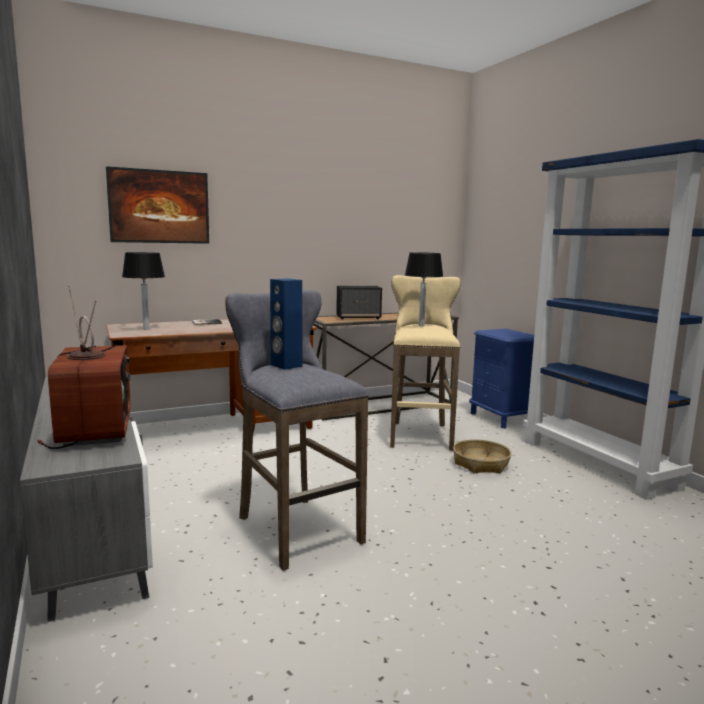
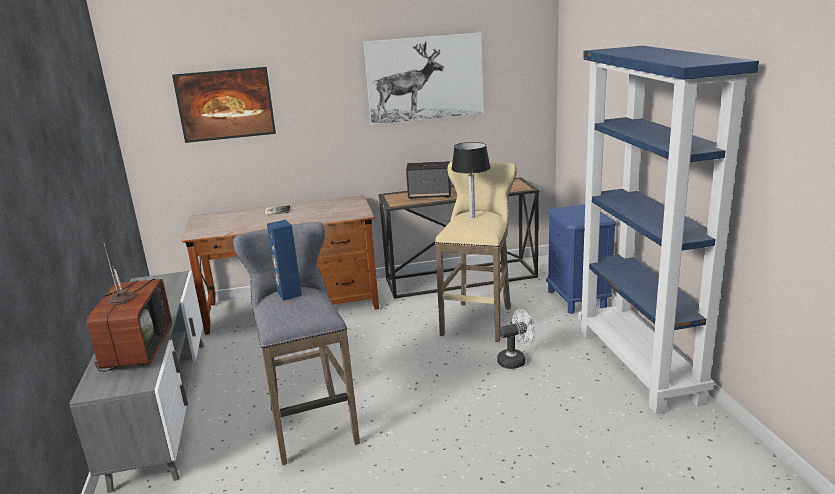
camera: 15 degrees right, 10 degrees up
(146, 329) = (218, 224): table lamp -> none
(355, 207) = (425, 78): none -> picture
(480, 464) = (515, 360): basket -> white fan

